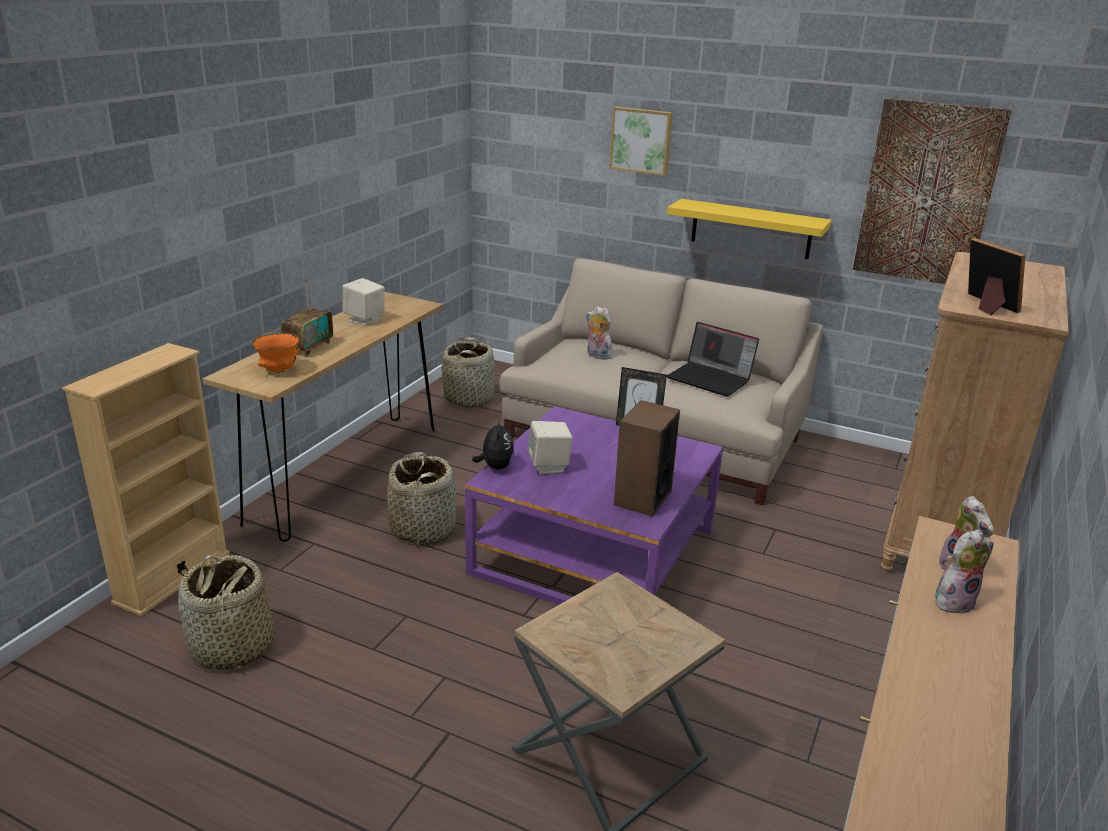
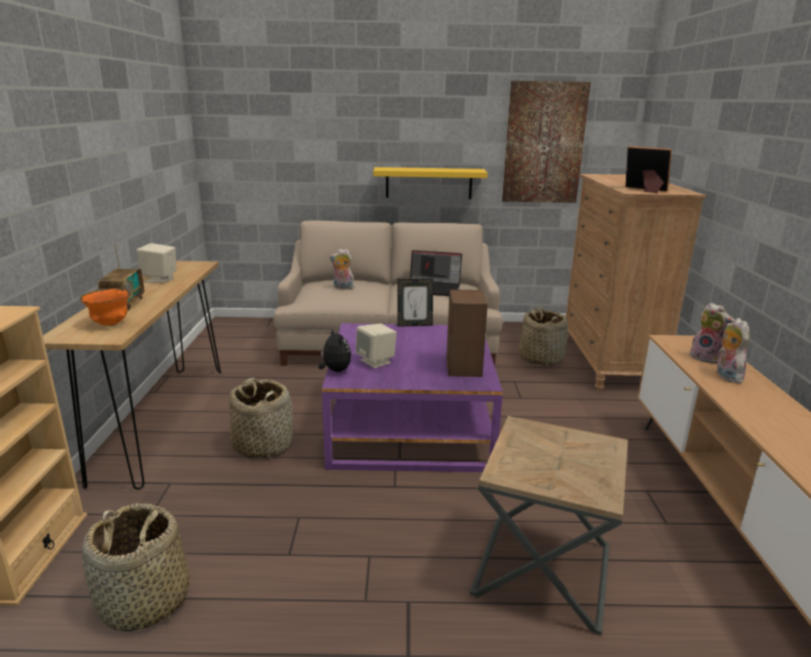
camera: 25 degrees left, 5 degrees down
(469, 398) = (232, 345): basket -> basket (540, 358)
(641, 140) = (339, 126): picture -> none
(954, 601) = (725, 376): plush toy -> plush toy turned 45 degrees counterclockwise

